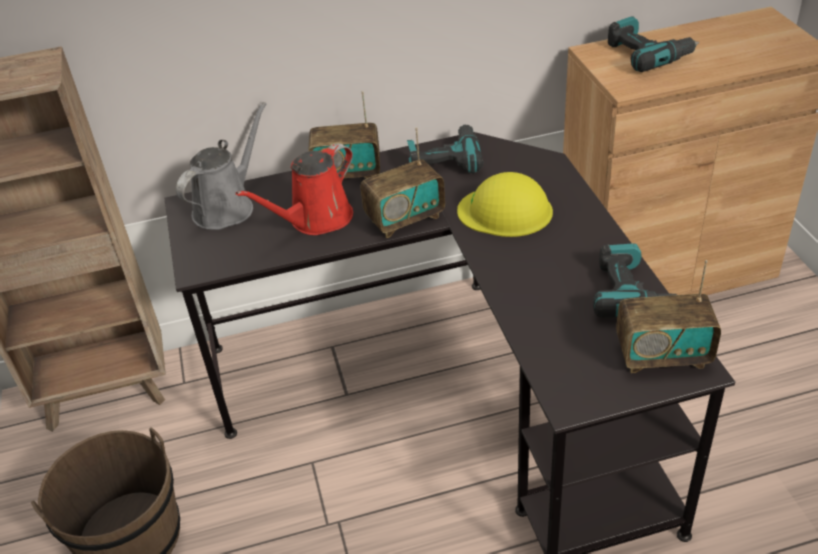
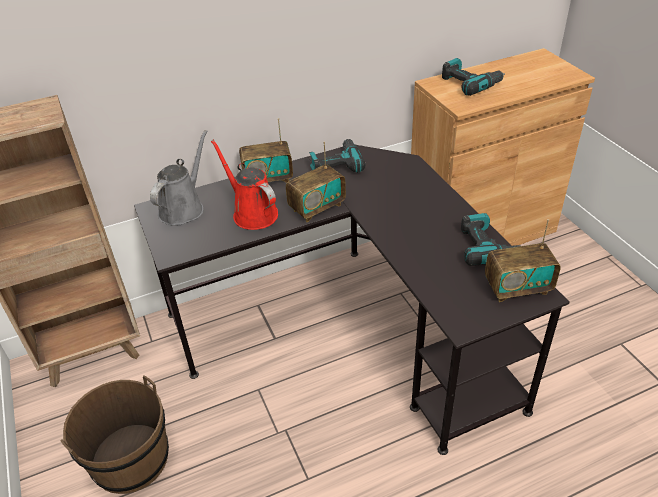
camera: 10 degrees left, 0 degrees up
(316, 220) = (252, 213): red watering can -> red watering can turned 105 degrees clockwise
(505, 211) = (387, 197): yellow hard hat -> none

